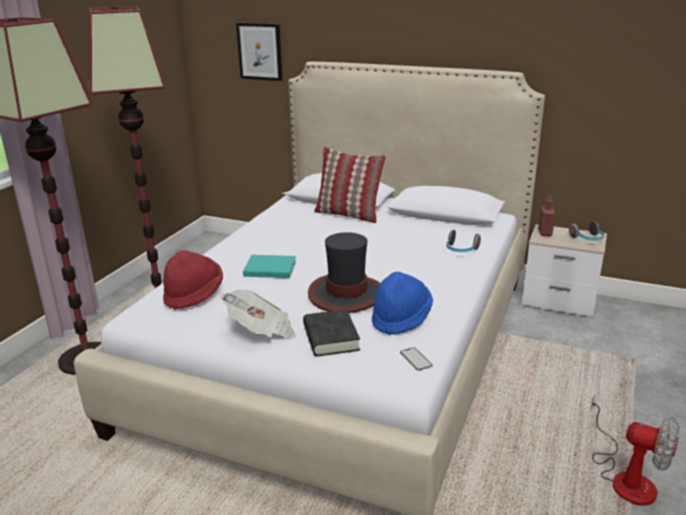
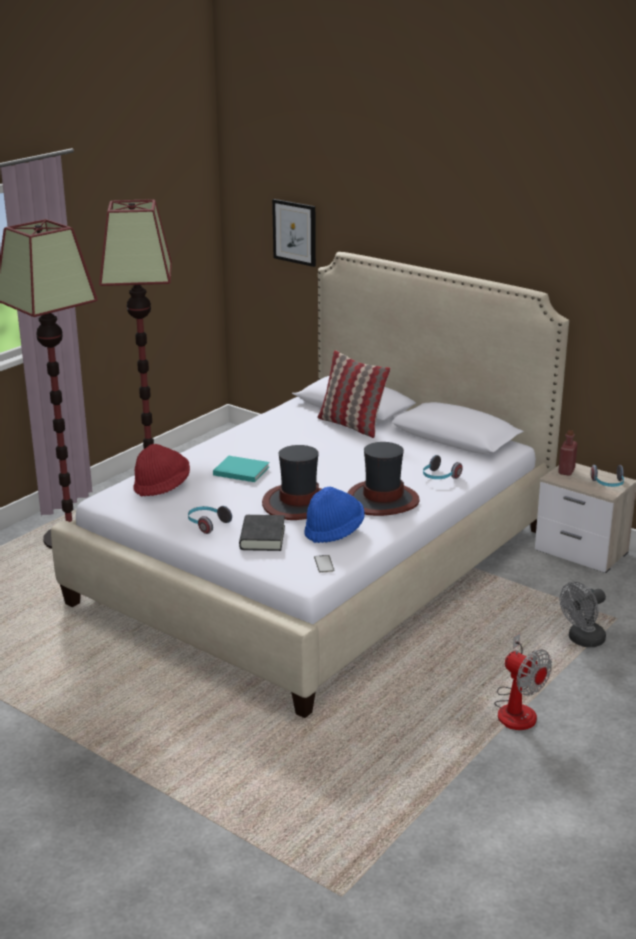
camera: 15 degrees right, 0 degrees up
(261, 331) = (207, 524): newspaper -> headphones
(425, 279) = (382, 500): none -> hat
(625, 386) = (582, 640): none -> grey fan

